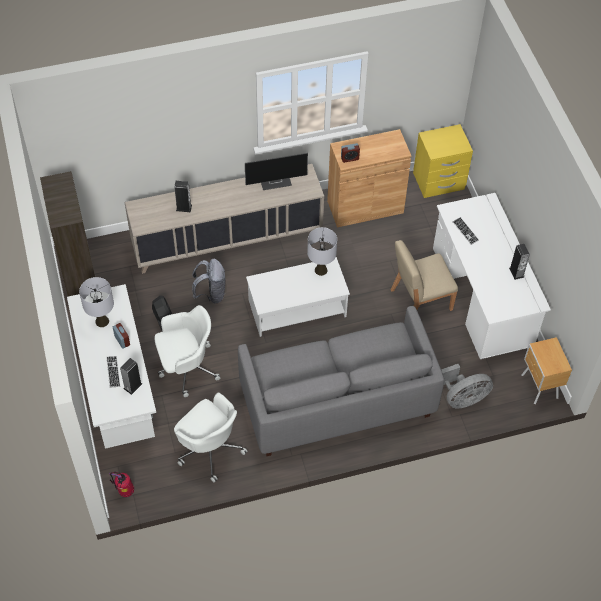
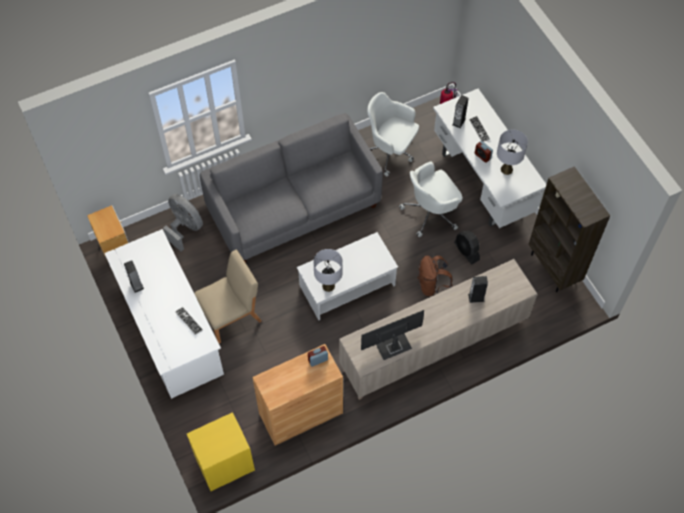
camera: 170 degrees right, 5 degrees up
(211, 293) = (431, 285): grey backpack -> brown backpack
(462, 398) = (185, 228): grey fan -> grey fan turned 75 degrees clockwise

